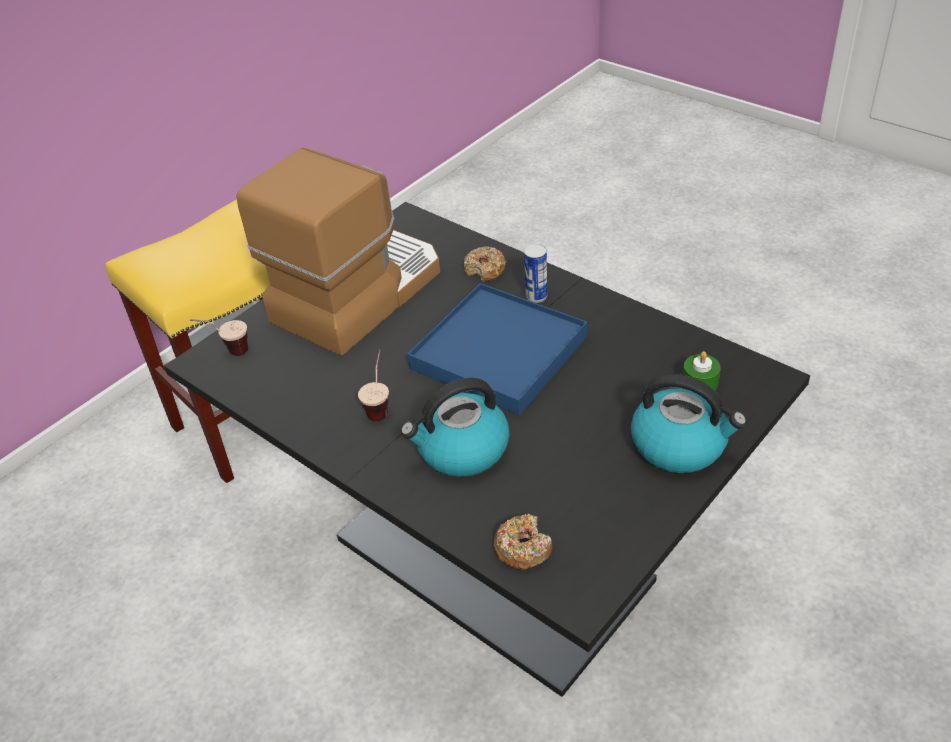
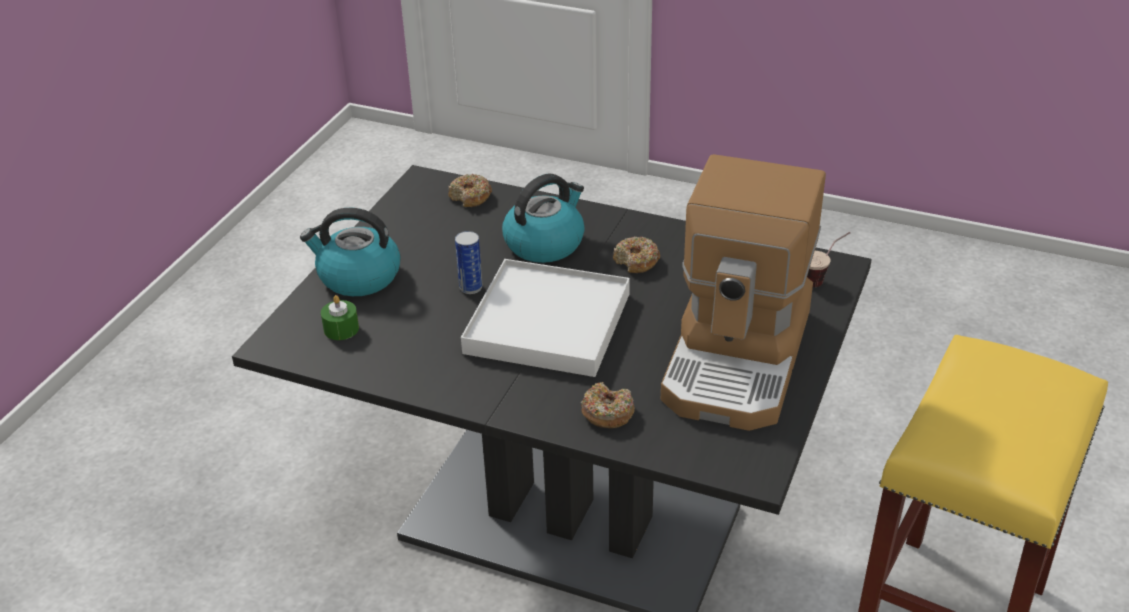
camera: 160 degrees right, 5 degrees down
(380, 405) = (636, 261): cup -> donut
(499, 353) = (547, 323): blue tray -> white tray
(536, 296) = (532, 389): can -> can (471, 287)

